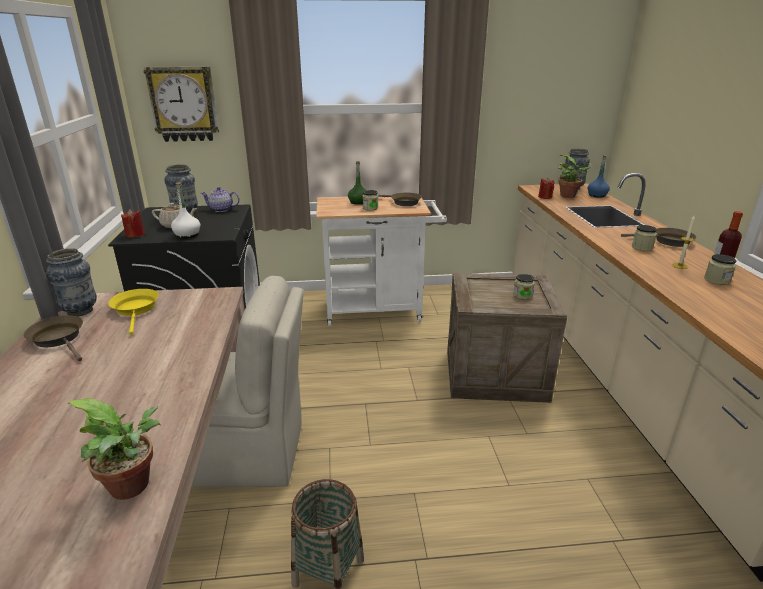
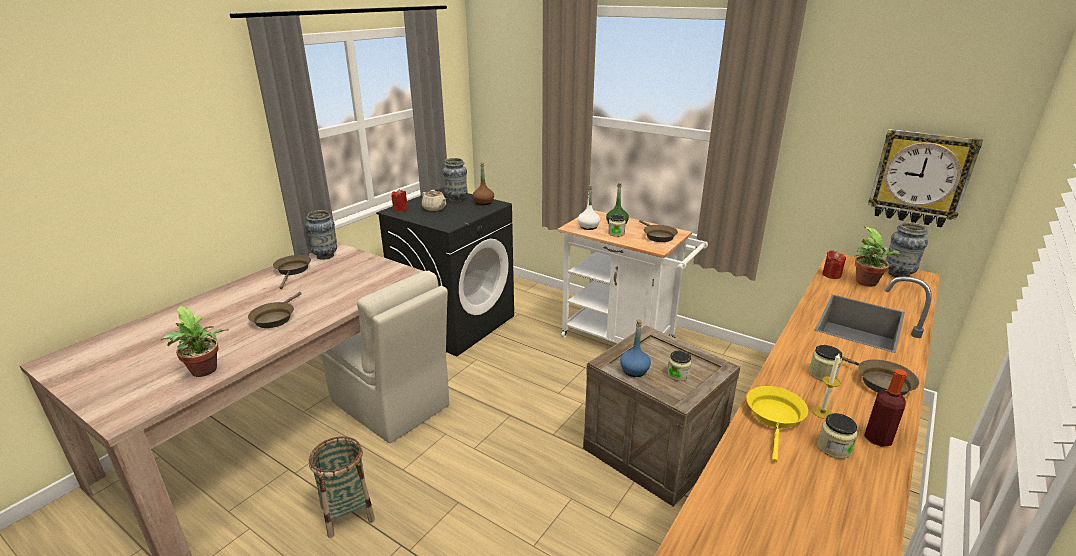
camera: 40 degrees right, 0 degrees up
(129, 390) = (275, 318): none -> brown frying pan
(136, 309) = (350, 266): yellow frying pan -> yellow frying pan (775, 417)
(184, 104) = (506, 103): wall clock -> wall clock (920, 178)
(187, 235) = (428, 219): white bottle -> white bottle (588, 227)
(221, 209) = (483, 203): teapot -> brown bottle
(597, 195) = (913, 293): blue bottle -> blue bottle (634, 370)

